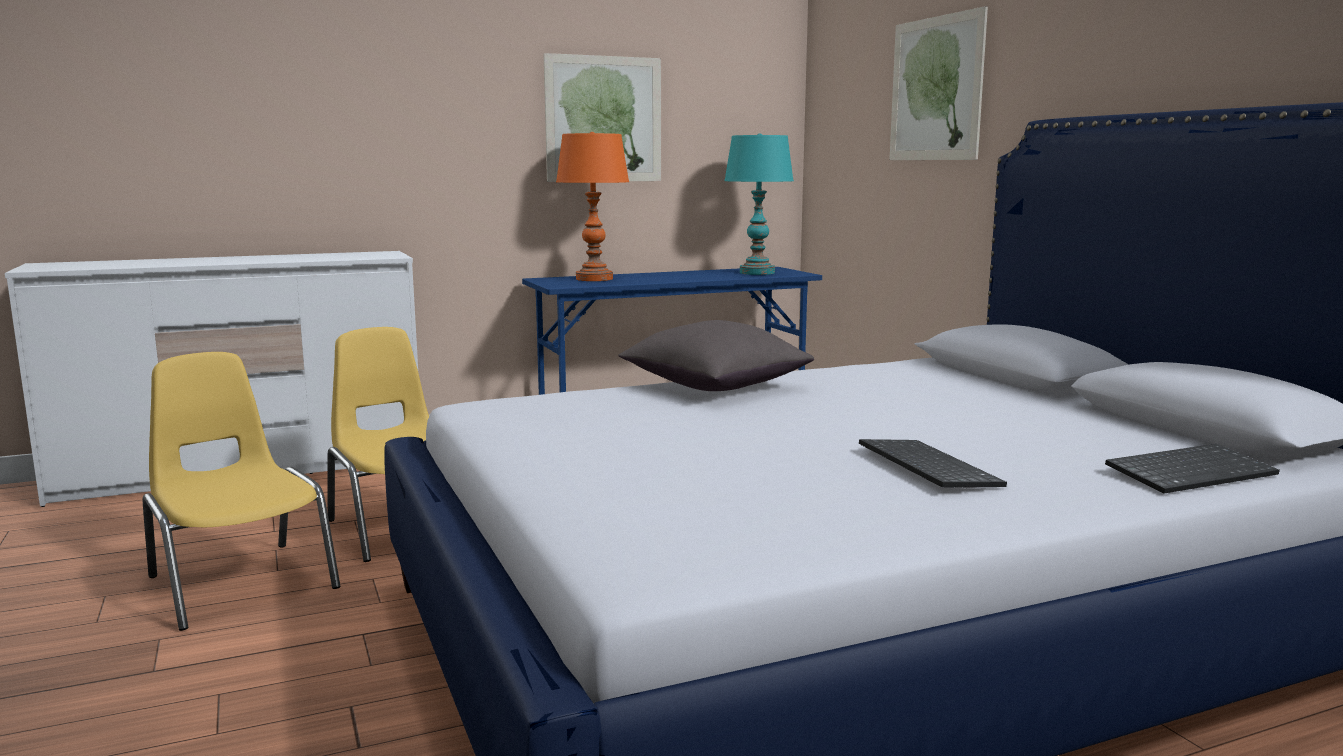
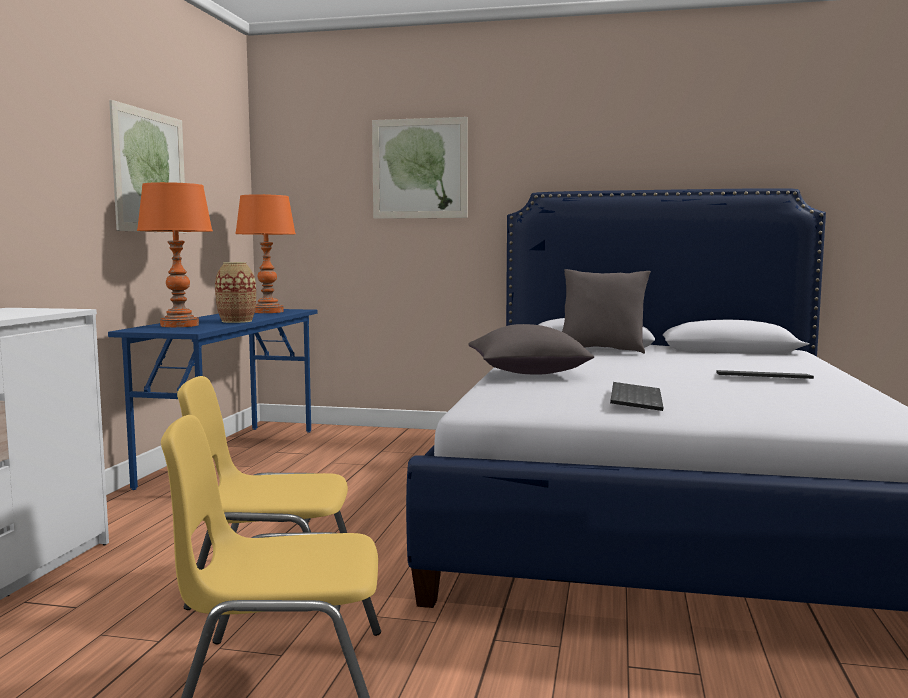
camera: 55 degrees left, 5 degrees down
(658, 280) = (237, 321): none -> vase
(757, 272) = (268, 312): turquoise table lamp -> orange table lamp
(984, 384) = (602, 351): none -> grey pillow
(1190, 471) = (801, 361): keyboard -> keyboard (634, 399)

